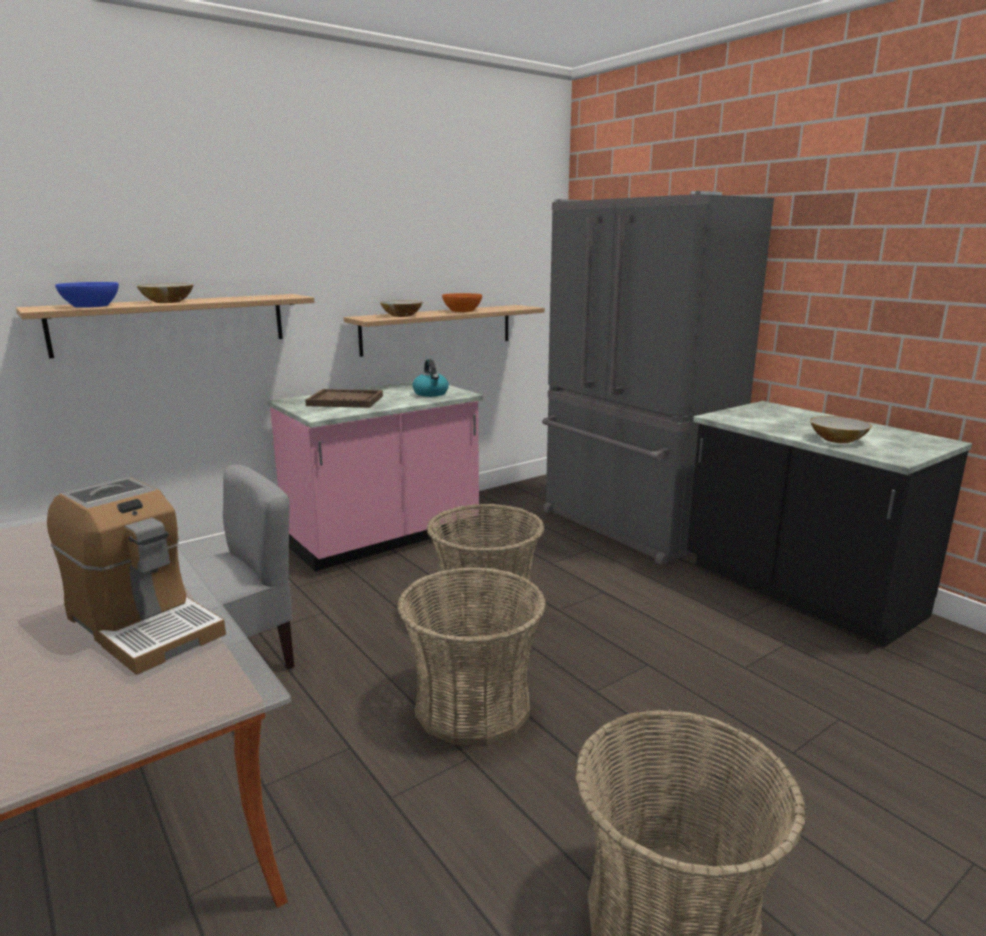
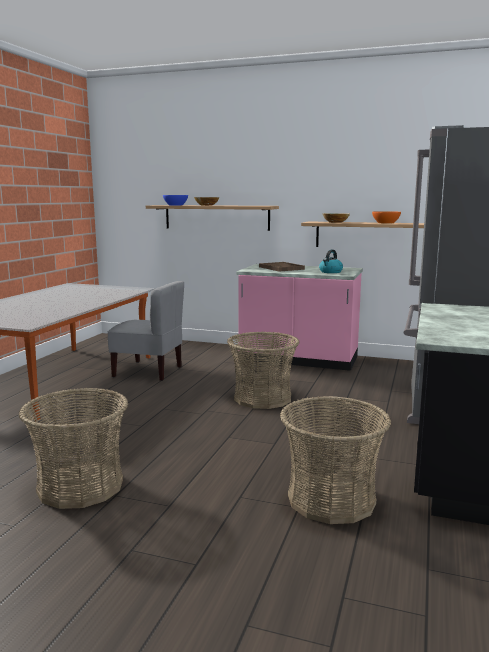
camera: 55 degrees right, 5 degrees down
(143, 625) = (56, 310): coffee machine -> none
(473, 706) = (179, 416): basket -> basket (331, 499)
(836, 439) = (449, 327): bowl -> none

